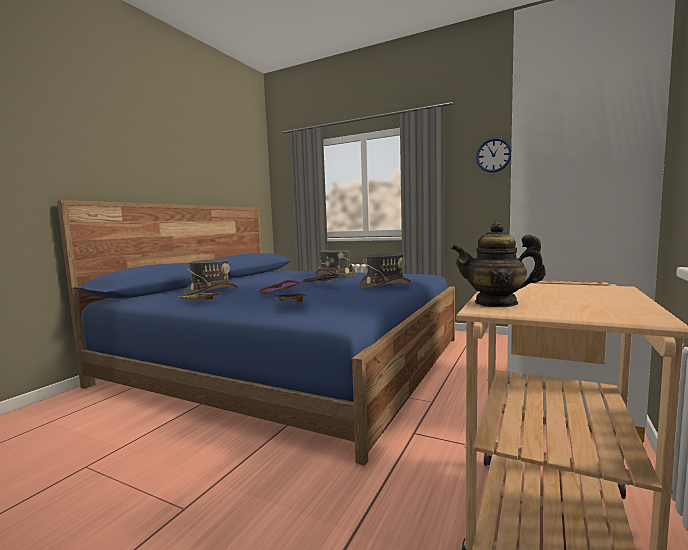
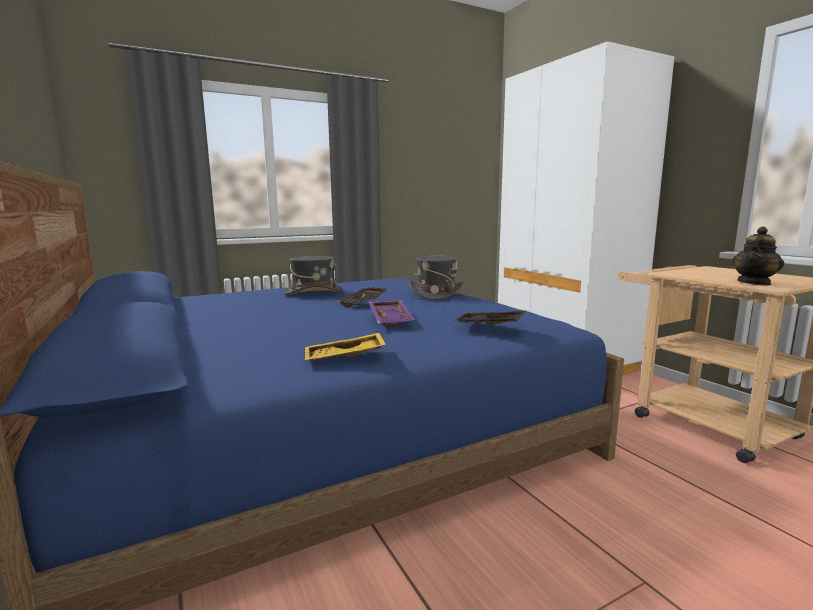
camera: 55 degrees left, 5 degrees up
(211, 291) = (261, 343): grey hat -> none
(493, 155) = (418, 148): wall clock -> none

